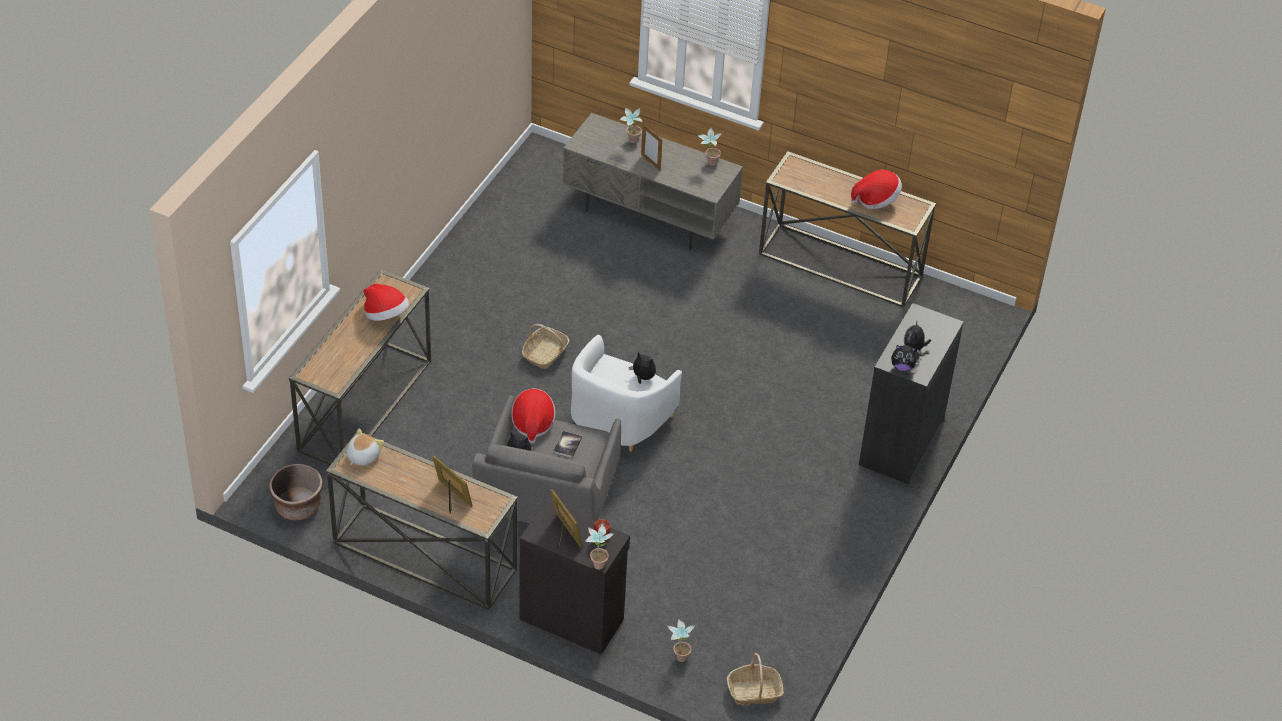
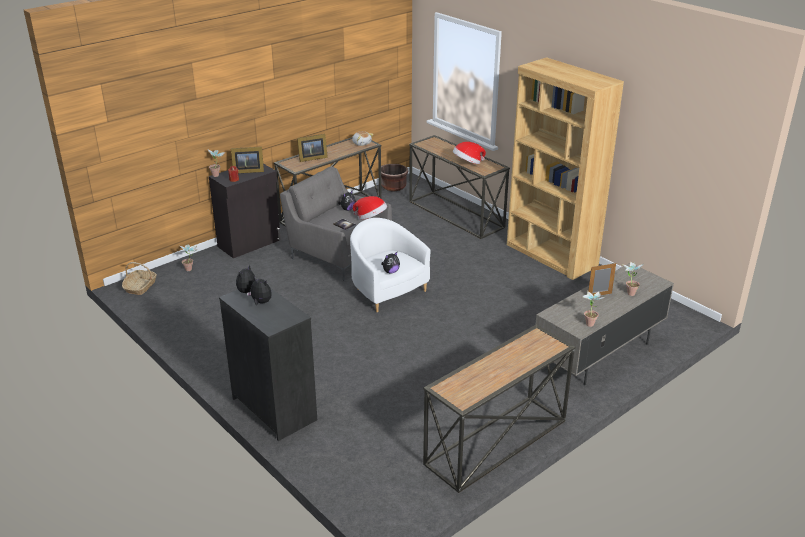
camera: 115 degrees right, 15 degrees down
(445, 283) = (551, 255): none -> brown bookcase
(545, 353) = (465, 277): basket -> none
(876, 199) = (485, 378): hat -> none

